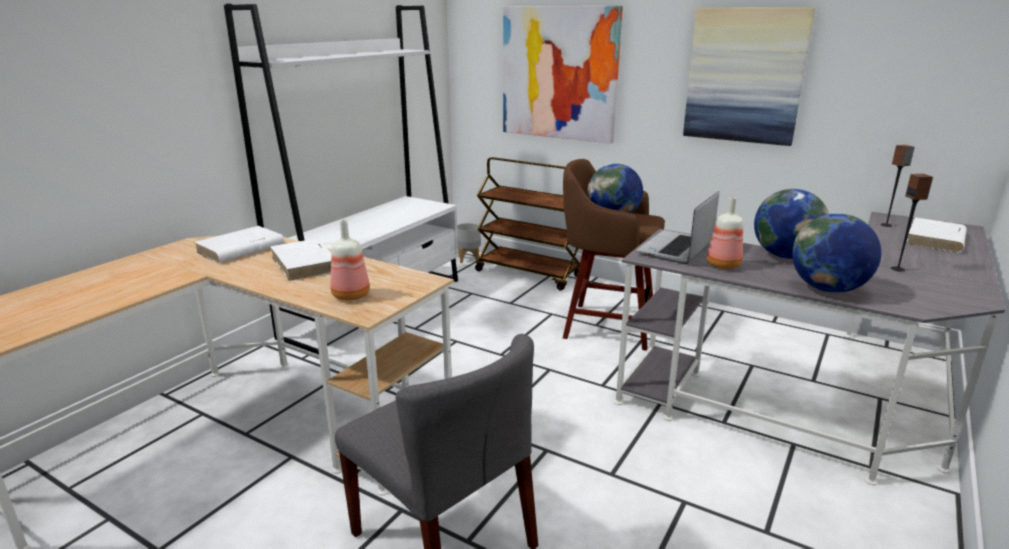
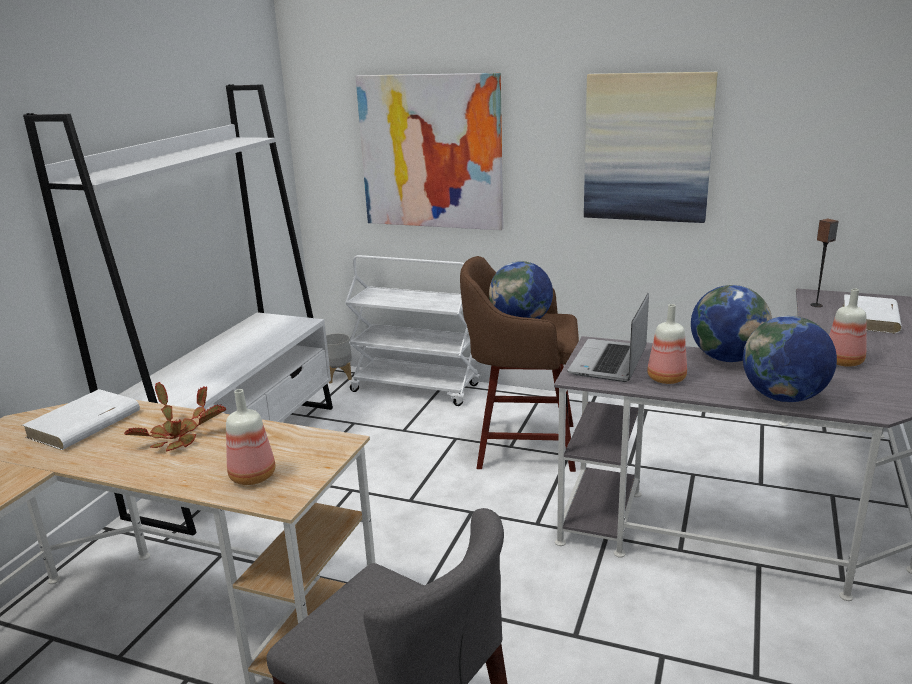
camera: 10 degrees left, 0 degrees up
(306, 263) = (178, 436): white book -> potted plant
(529, 273) = (416, 388): brown cart -> white cart
(898, 269) = (845, 362): speaker -> bottle

